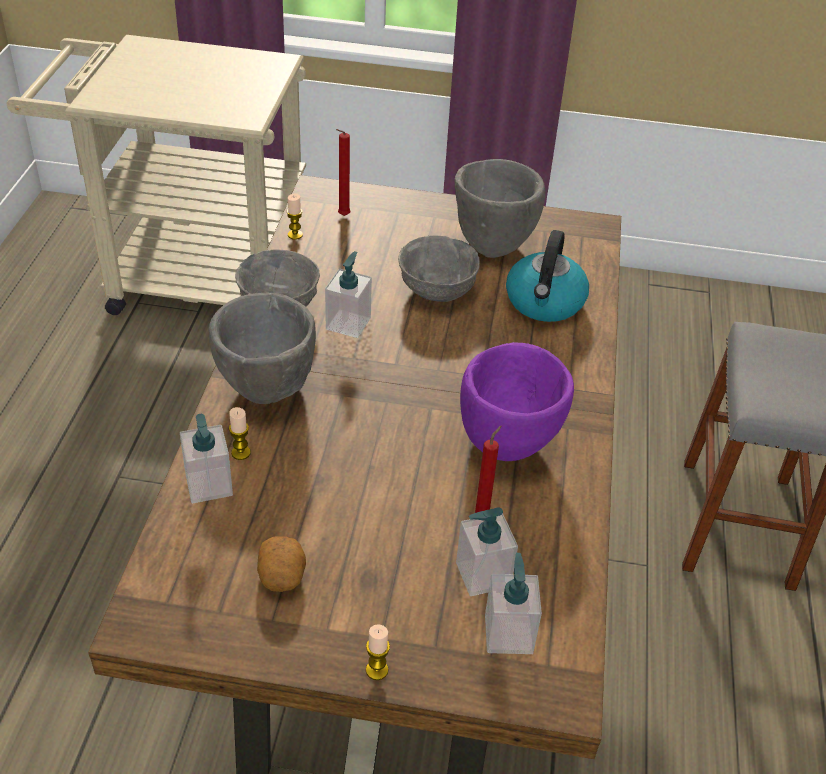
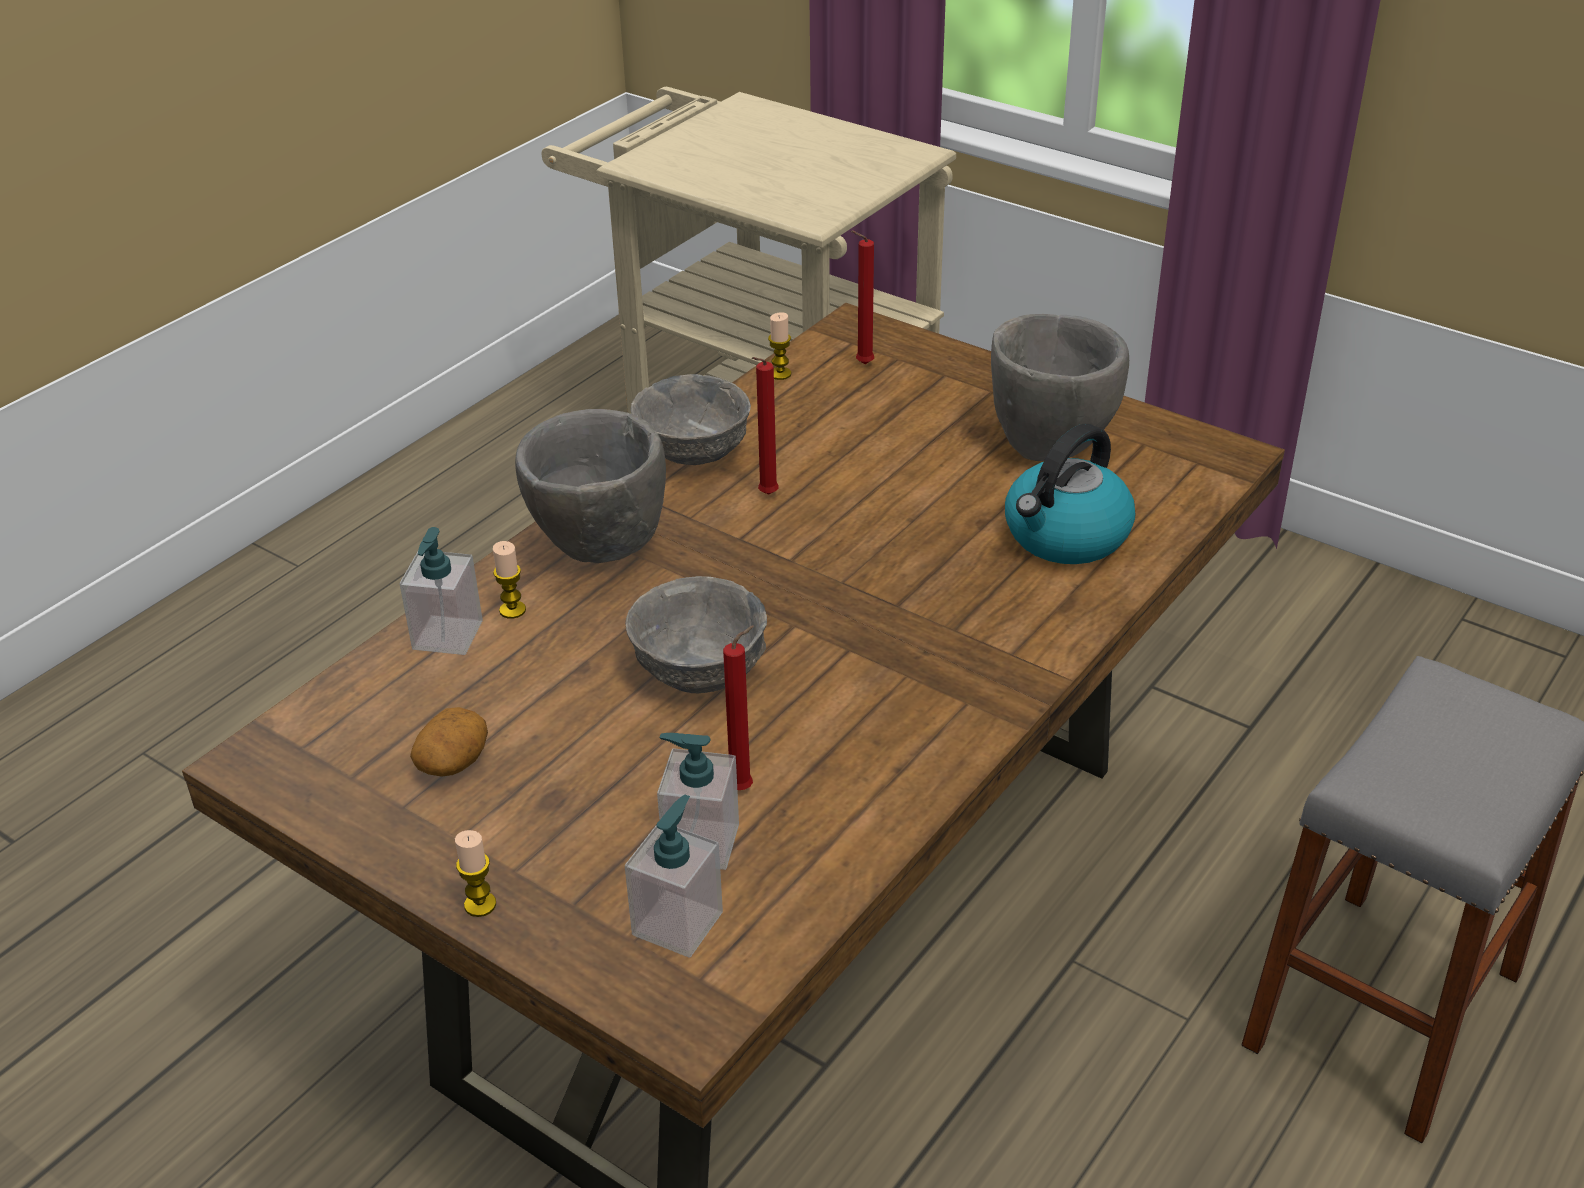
camera: 30 degrees right, 5 degrees down
(348, 323) = (765, 496): soap dispenser -> red candle
(437, 289) = (921, 482): grey bowl -> grey bowl (701, 669)
(508, 444) = (865, 698): purple bowl -> none

